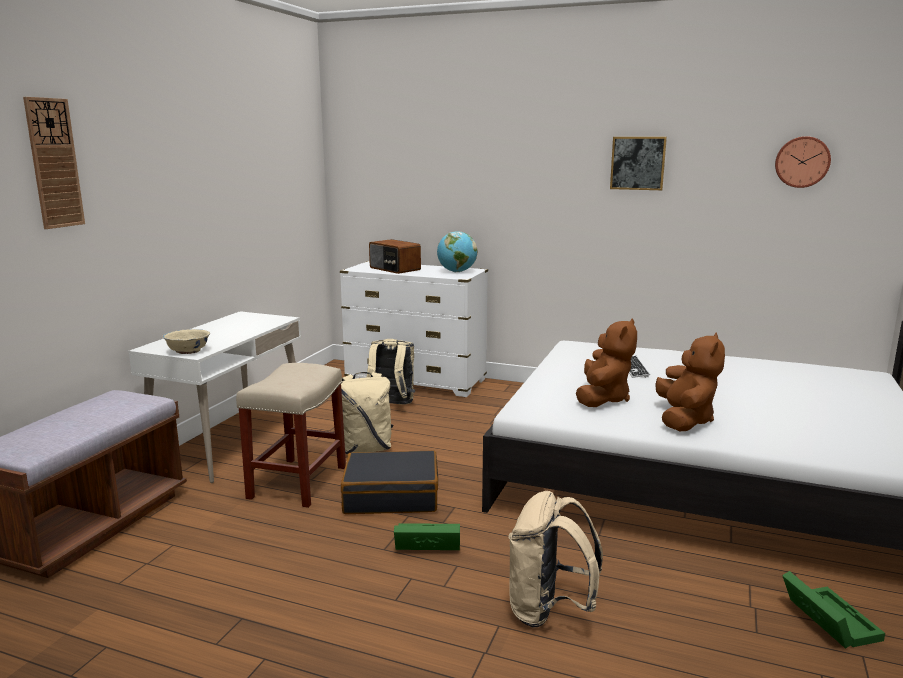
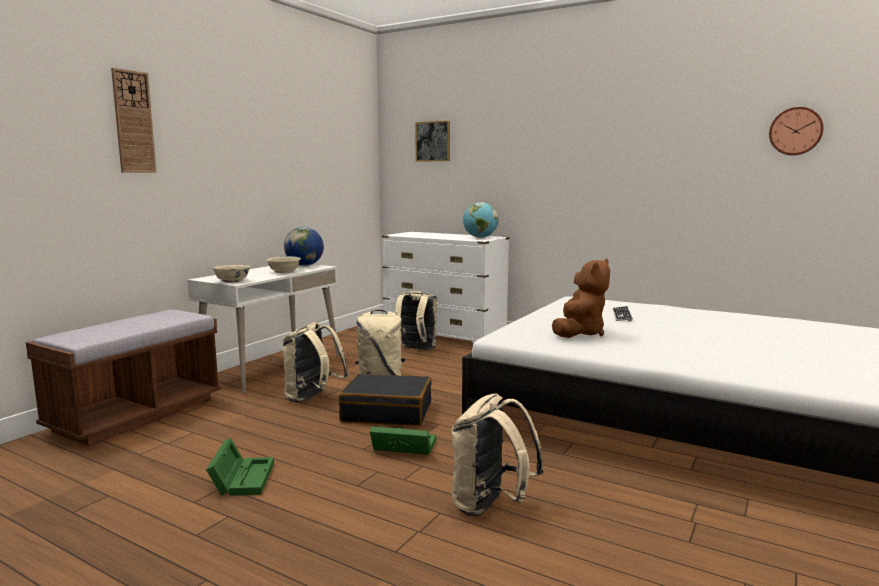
camera: 10 degrees right, 5 degrees down
(242, 330) = (284, 272): none -> beige bowl
(260, 317) = (304, 265): none -> globe
(297, 483) = (312, 398): beige stool -> beige backpack
(394, 269) = (428, 235): radio -> none
(637, 163) = (641, 139): picture -> picture (433, 141)
(684, 420) = (649, 350): brown plush toy -> none
(826, 619) = (767, 538): green storage box -> green storage box (242, 478)

